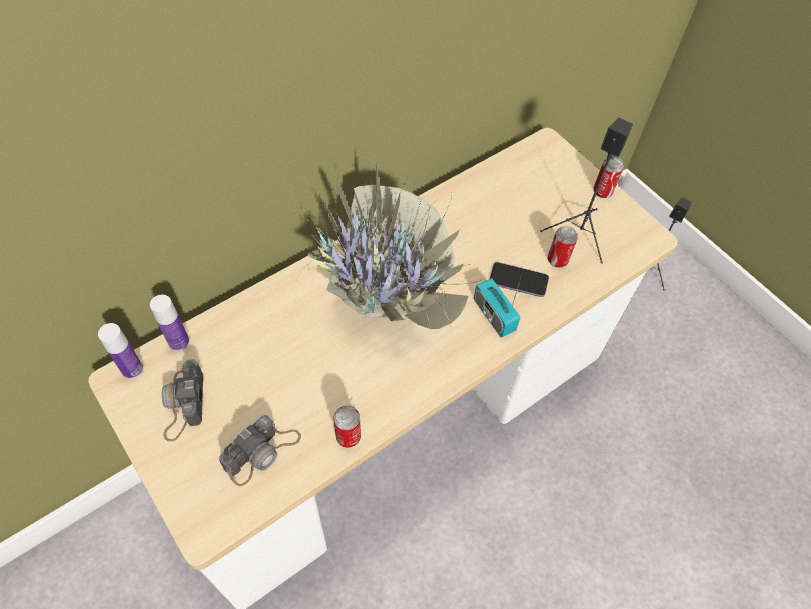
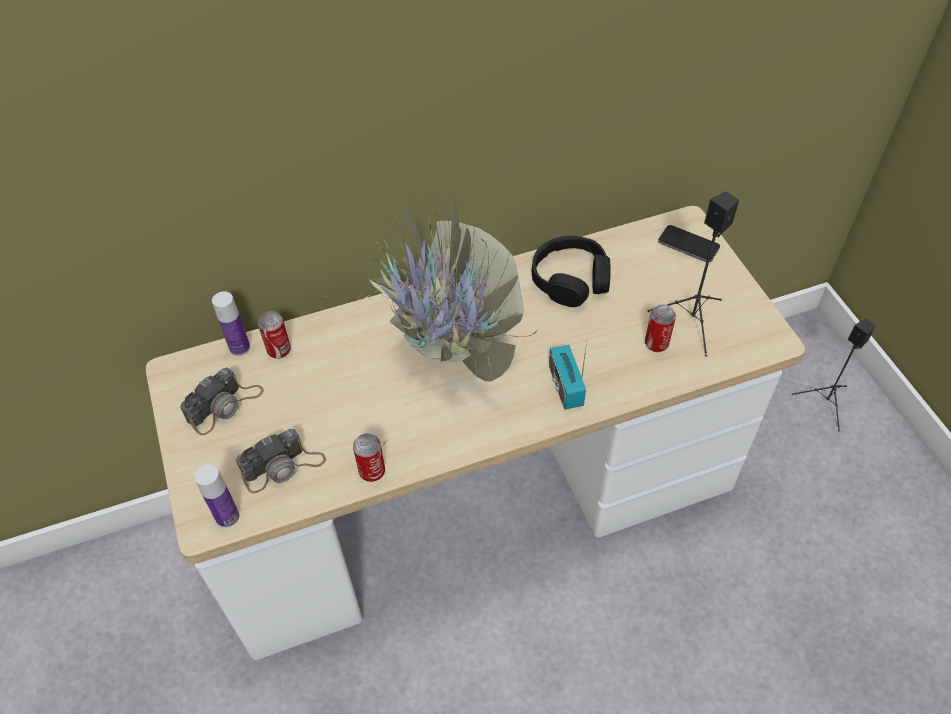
camera: 20 degrees right, 5 degrees down
(132, 369) = (188, 364): bottle -> bottle (227, 517)
(184, 404) = (225, 406): camera -> camera turned 150 degrees counterclockwise
(465, 214) = (571, 279): none -> black headphones
(518, 280) = (605, 356): phone -> phone (688, 245)
(602, 191) = (734, 282): can -> can (279, 350)

